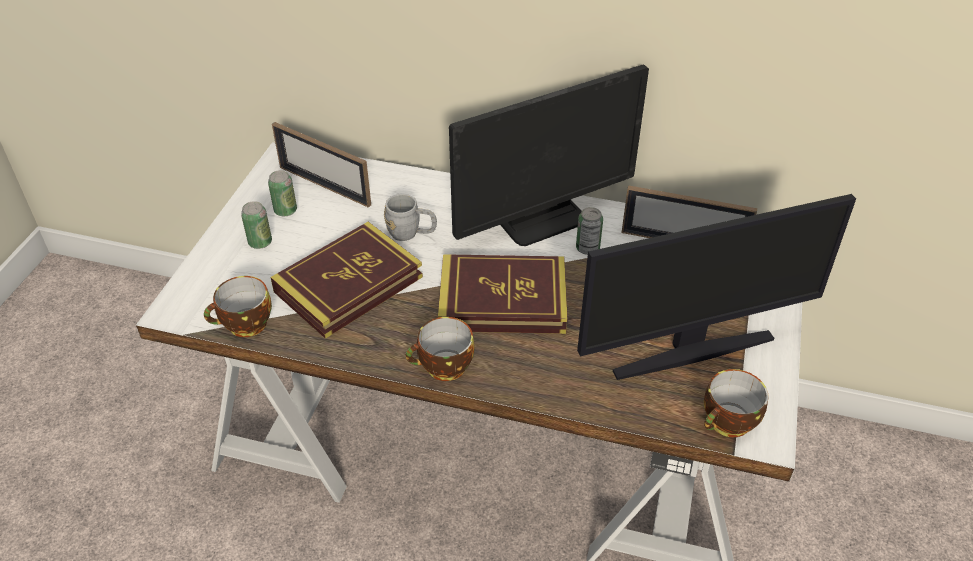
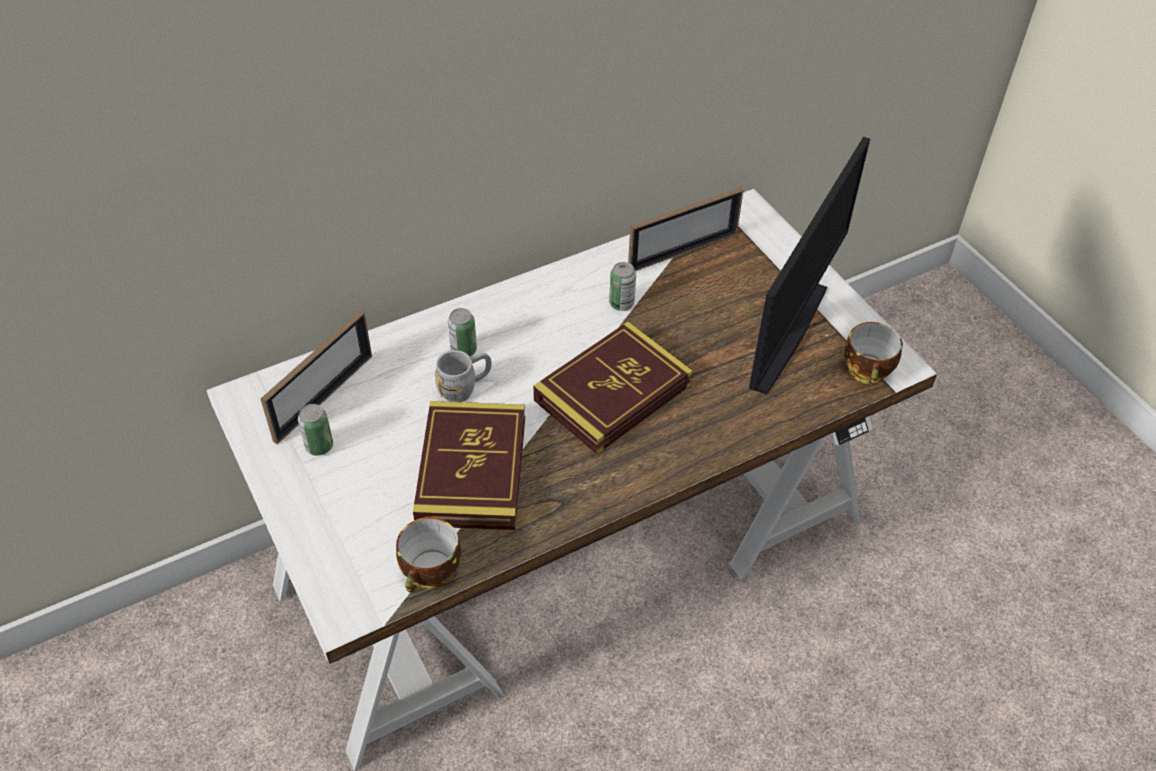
camera: 45 degrees left, 5 degrees up
(260, 242) = (337, 492): can -> can (463, 350)
(324, 186) = (324, 397): picture frame -> picture frame turned 45 degrees counterclockwise
(443, 368) = (639, 480): cup -> none
(542, 219) = (556, 302): monitor -> none

